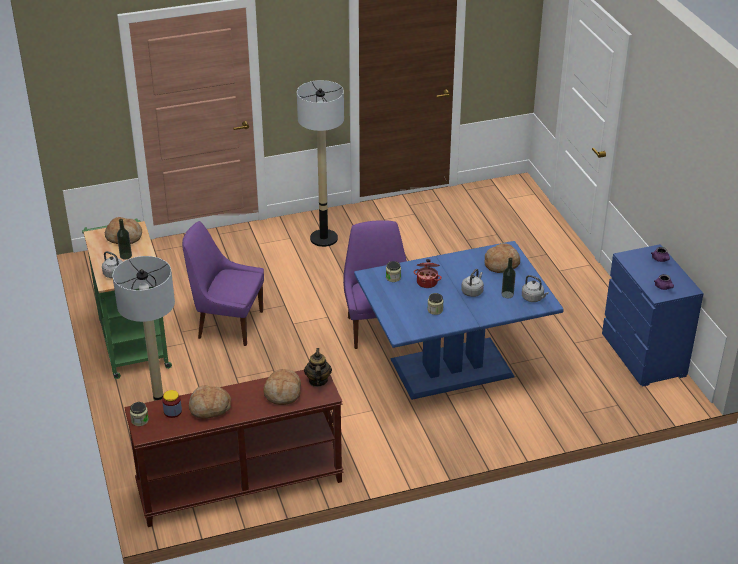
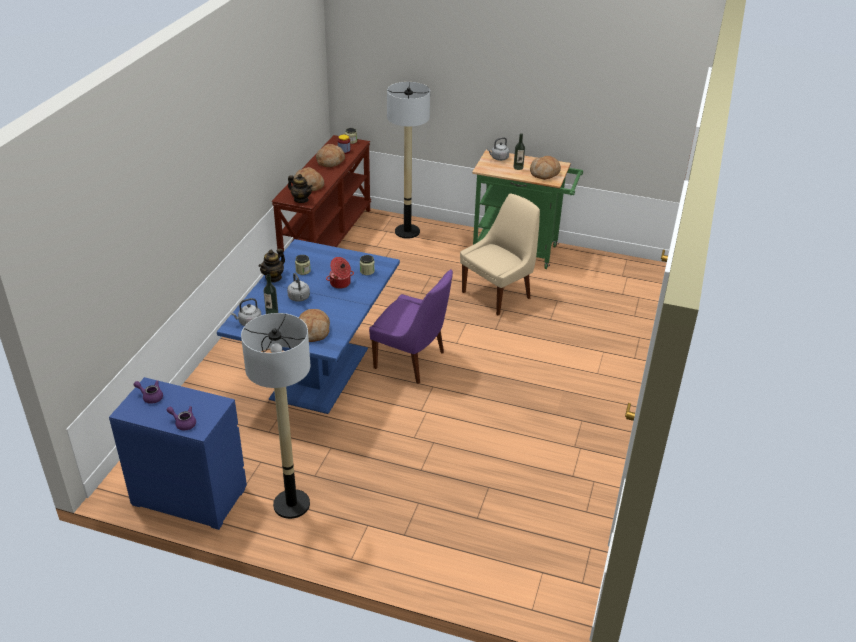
camera: 125 degrees right, 0 degrees up
(227, 324) = (498, 294): purple chair -> beige chair
(324, 238) = (578, 392): floor lamp -> floor lamp (291, 504)
(464, 320) = (273, 277): none -> teapot

